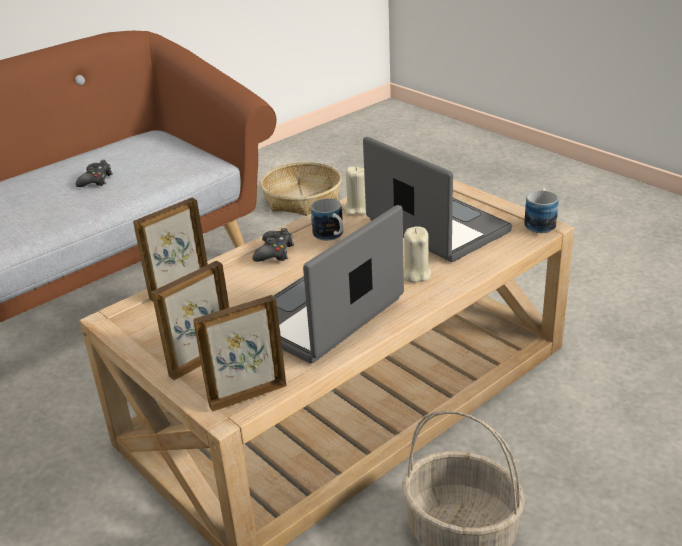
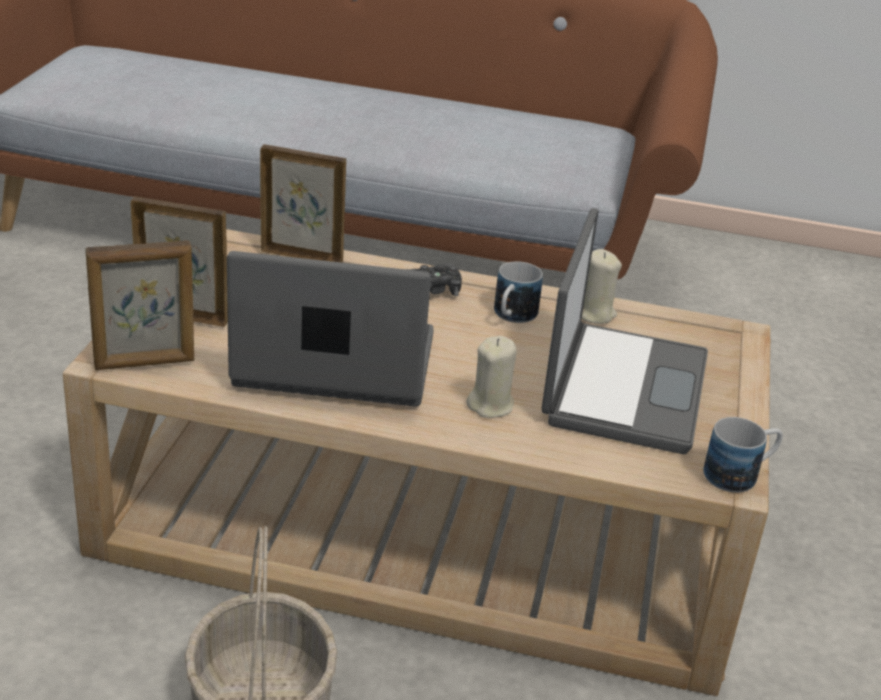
camera: 50 degrees right, 0 degrees up
(96, 180) = (462, 136): black game controller -> none
(247, 395) = (145, 363): picture frame -> picture frame turned 135 degrees clockwise
(303, 199) = (771, 329): basket -> none

